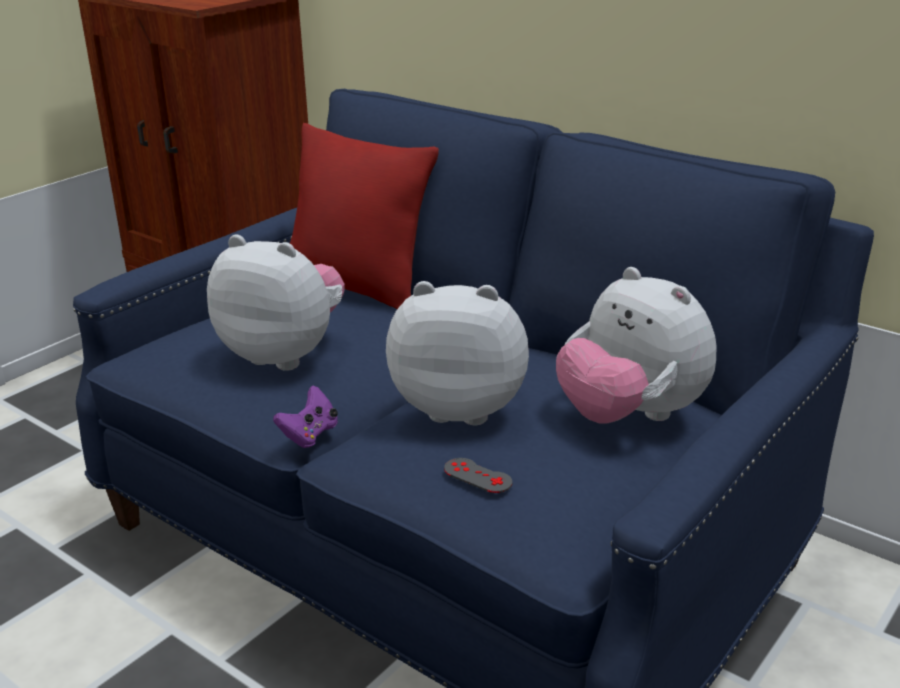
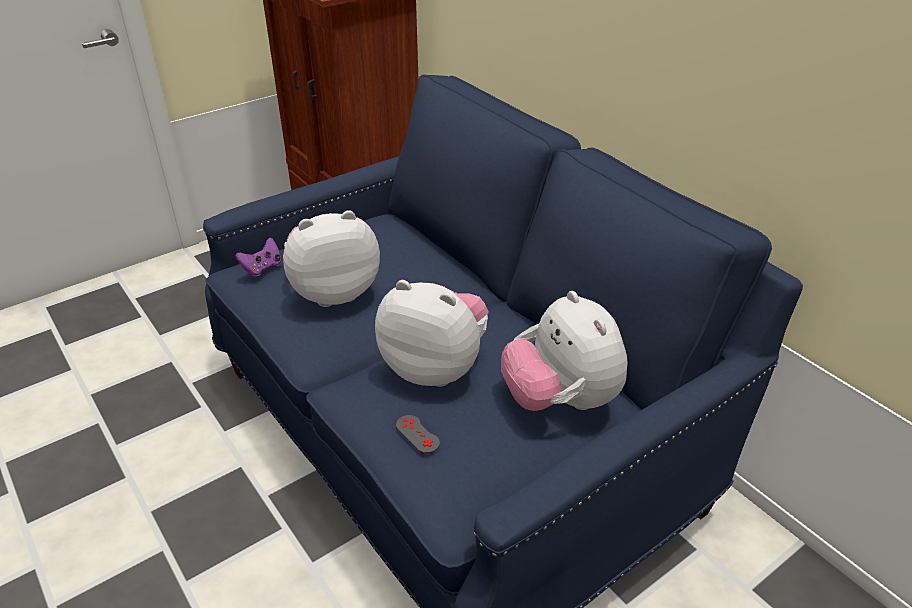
camera: 15 degrees right, 10 degrees up
(284, 354) = (333, 292): plush toy -> plush toy turned 60 degrees counterclockwise
(310, 435) = (323, 367): purple game controller -> purple game controller (262, 268)
(357, 288) = (414, 235): red pillow -> none

